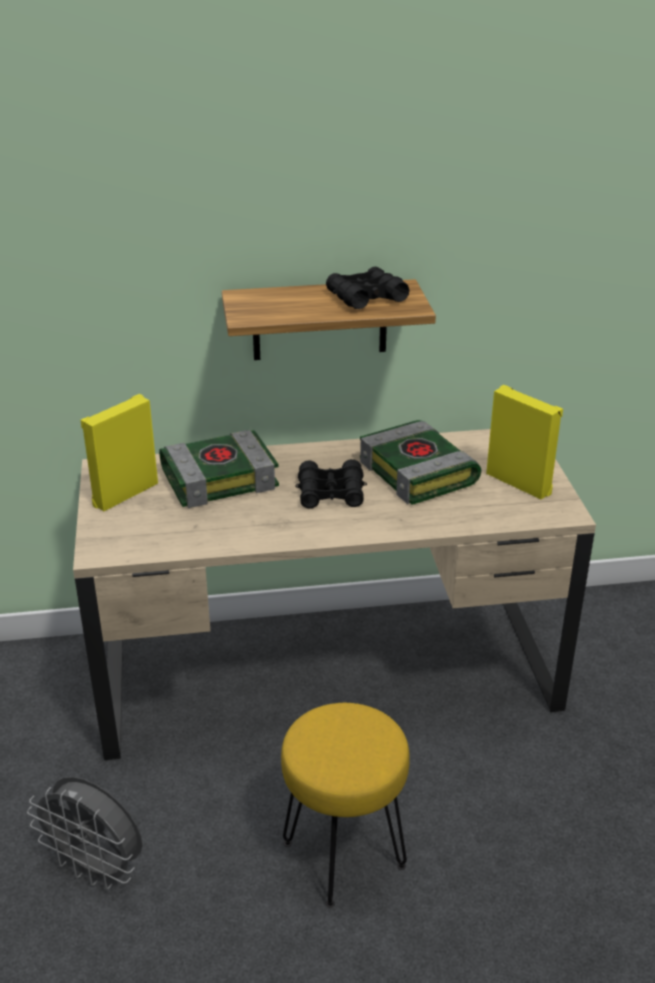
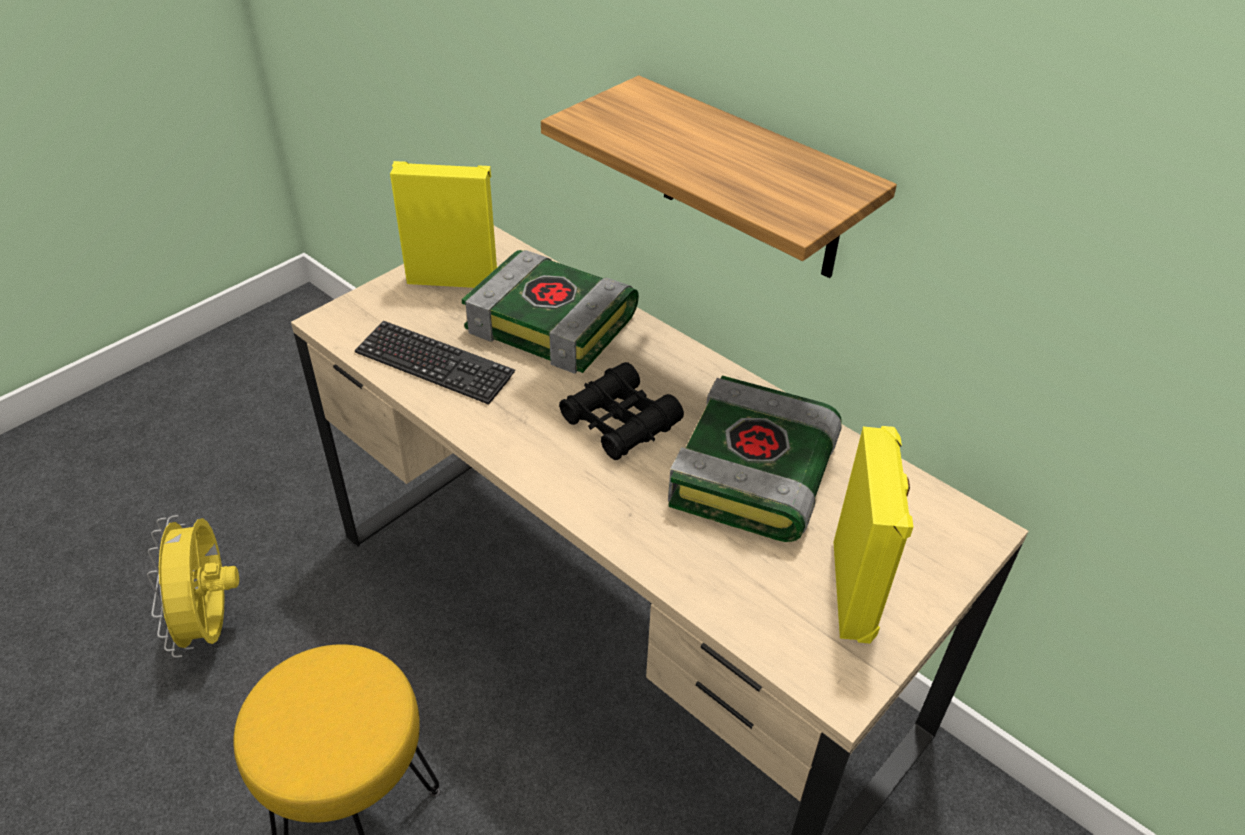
camera: 50 degrees right, 10 degrees up
(97, 868) = (212, 624): grey fan -> yellow fan
(198, 532) = (434, 364): none -> keyboard
(366, 297) = (770, 171): black binoculars -> none

